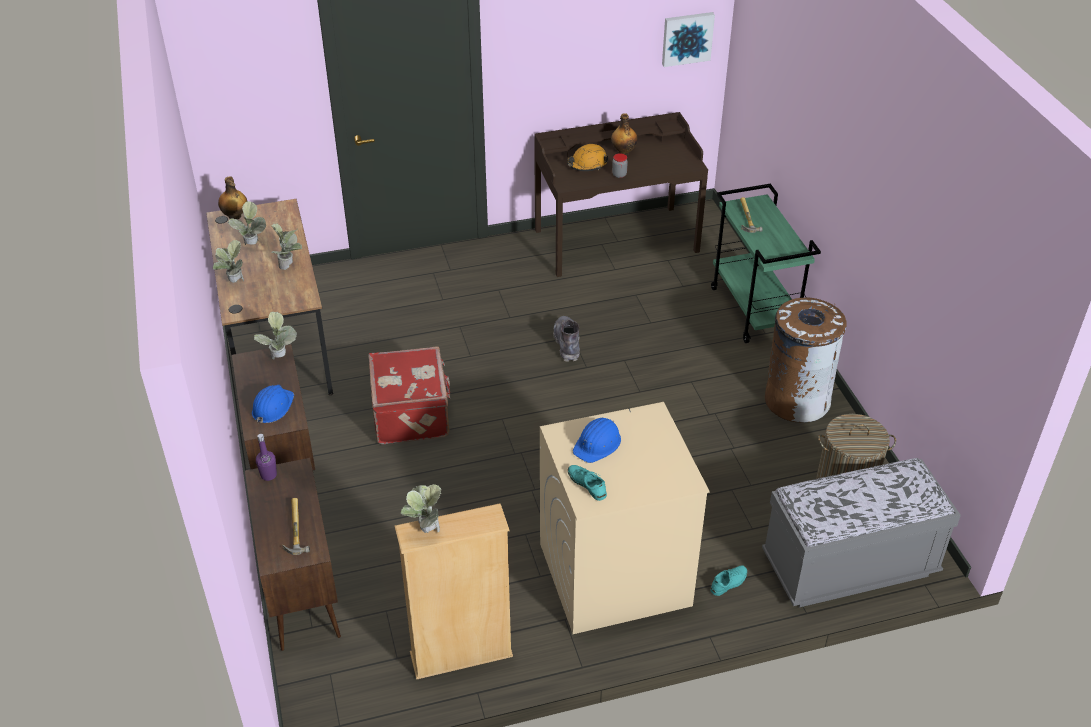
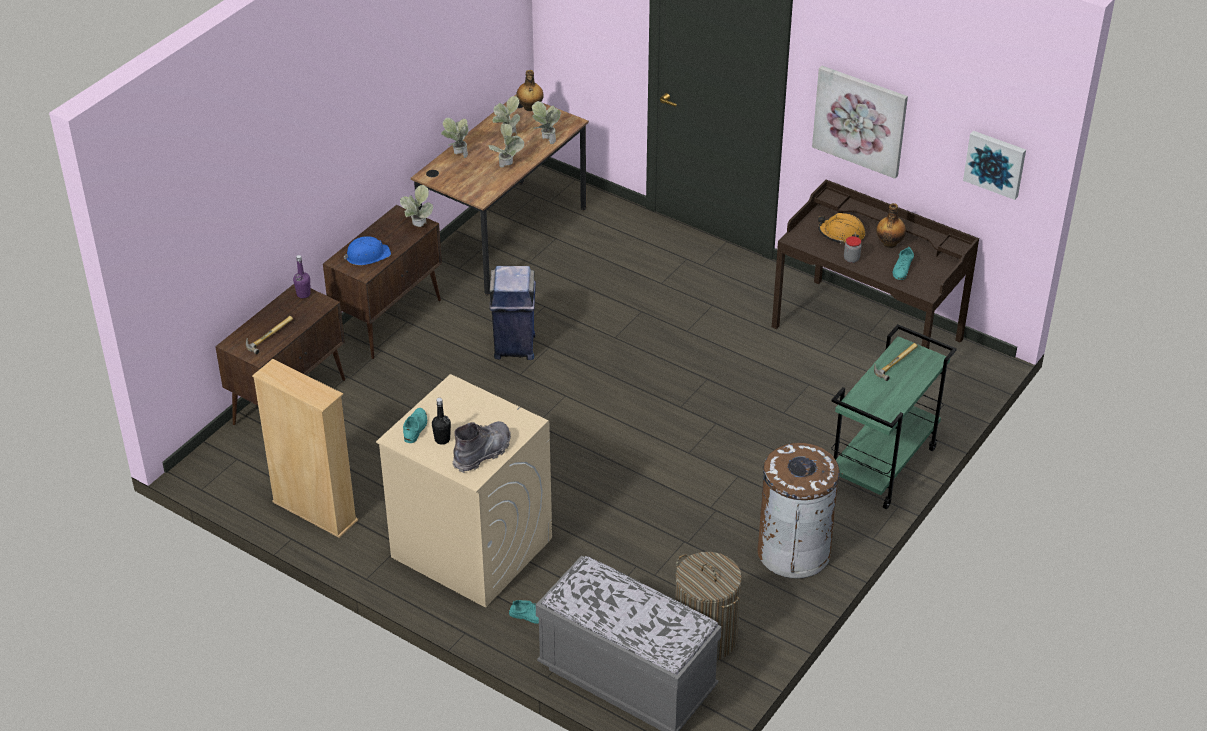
camera: 50 degrees right, 0 degrees up
(412, 414) = (514, 347): red suitcase -> blue trash can
(425, 531) = (280, 374): potted plant -> potted plant (545, 140)
(560, 61) = (860, 120): none -> picture
(567, 343) = (695, 380): grey boot -> grey boot (483, 453)
(598, 444) = (463, 411): blue hard hat -> none
(620, 476) = (442, 439): none -> black bottle
(657, 161) = (902, 269): none -> turquoise shoe

